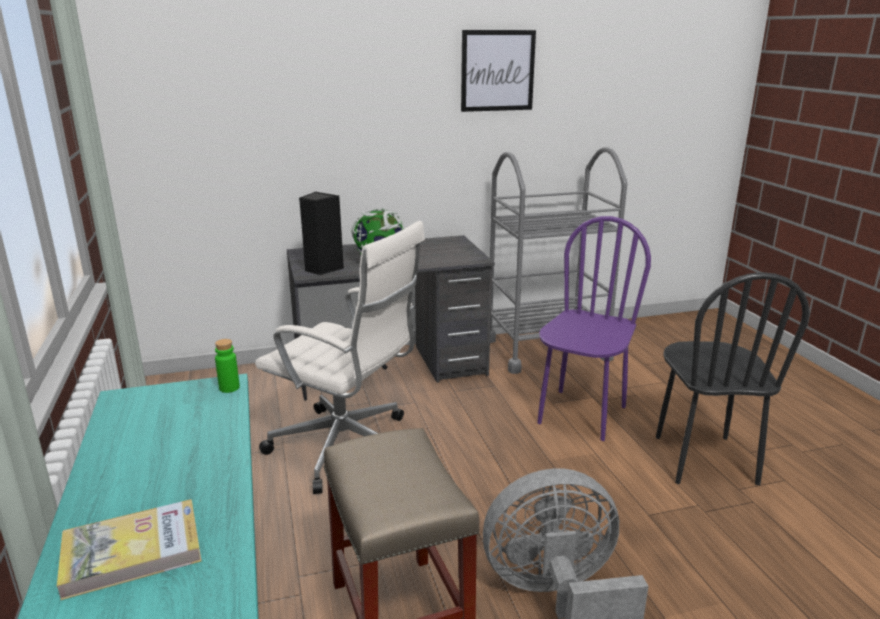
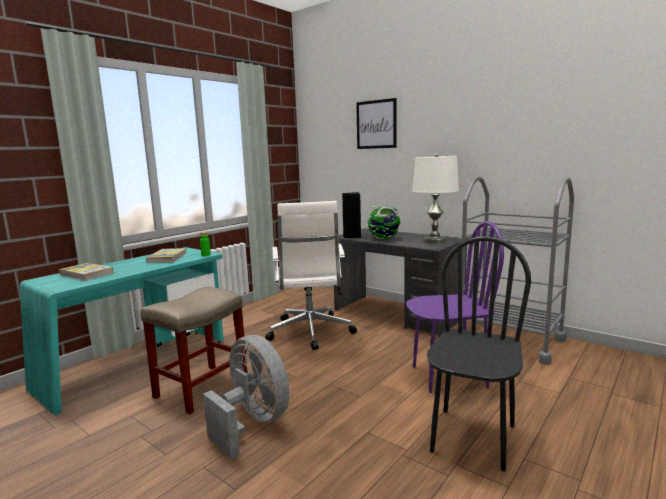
camera: 55 degrees right, 10 degrees down
(169, 427) = (167, 257): none -> book
(444, 248) = (434, 240): none -> white table lamp
(497, 71) = (498, 121): picture -> picture (376, 124)
(703, 459) = (472, 438): black chair -> black chair turned 150 degrees clockwise

